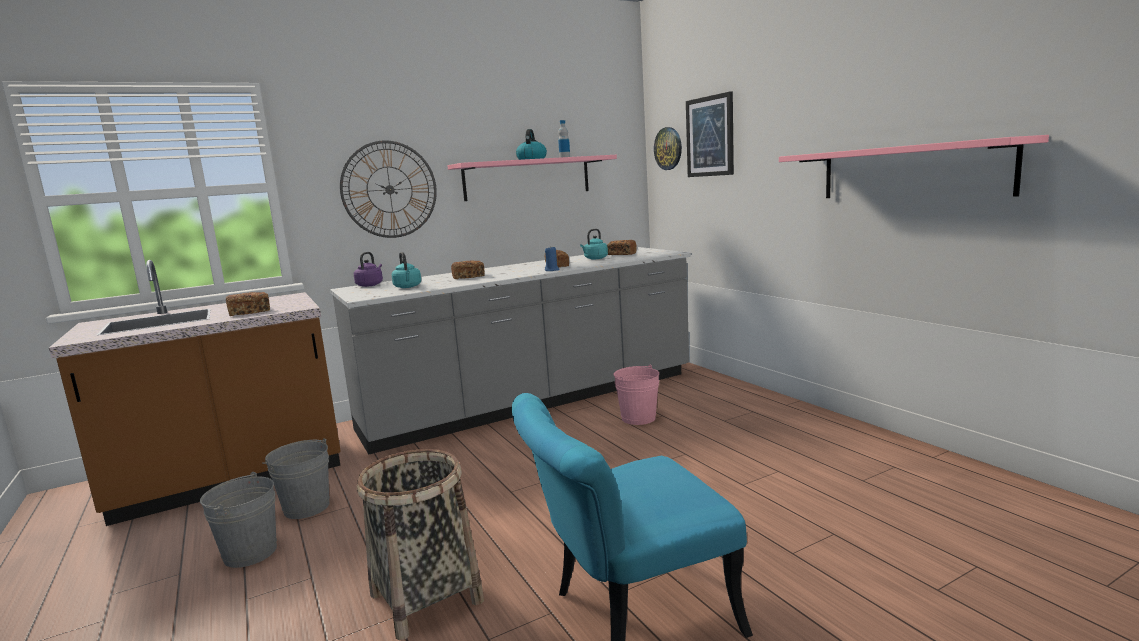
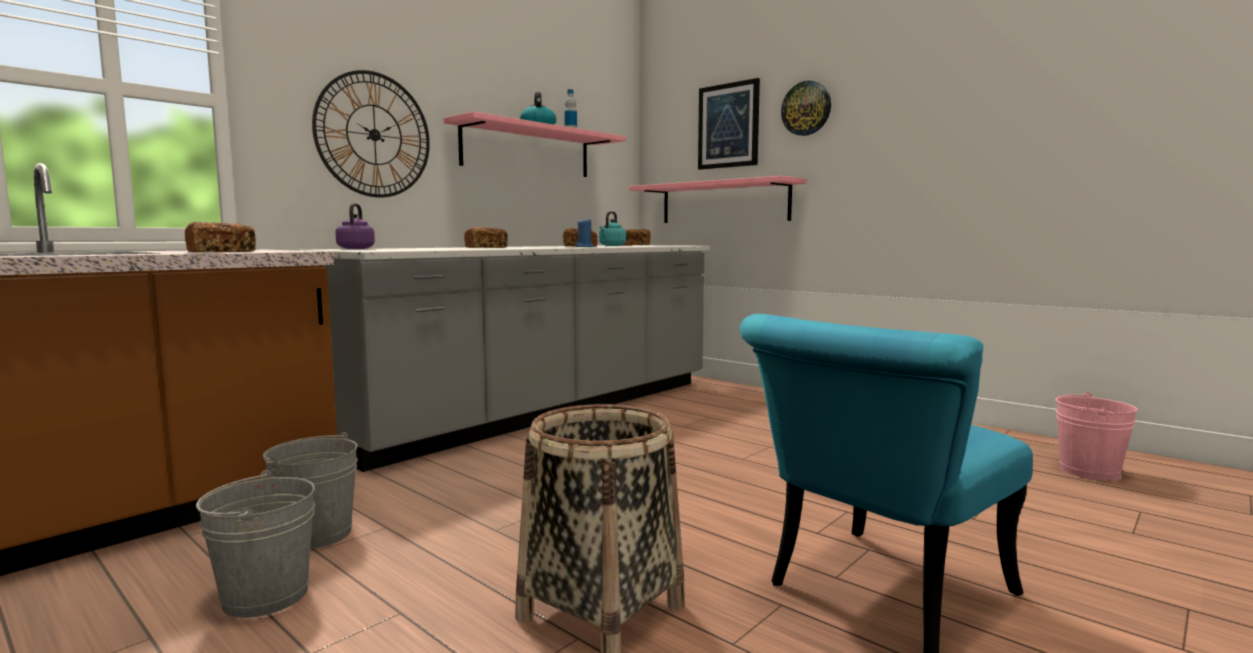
camera: 20 degrees left, 5 degrees down
(408, 287) = (421, 249): turquoise kettle -> none
(638, 418) = (684, 420): pink bucket -> pink bucket (1089, 471)
(668, 148) = (671, 140): wall clock -> wall clock (806, 108)
(911, 171) = (970, 154): pink shelf -> pink shelf (723, 202)

